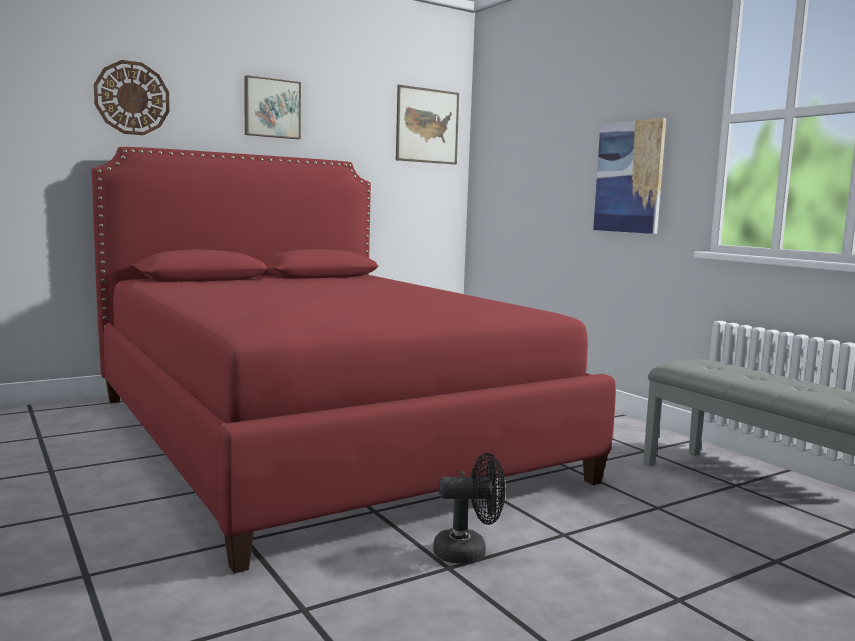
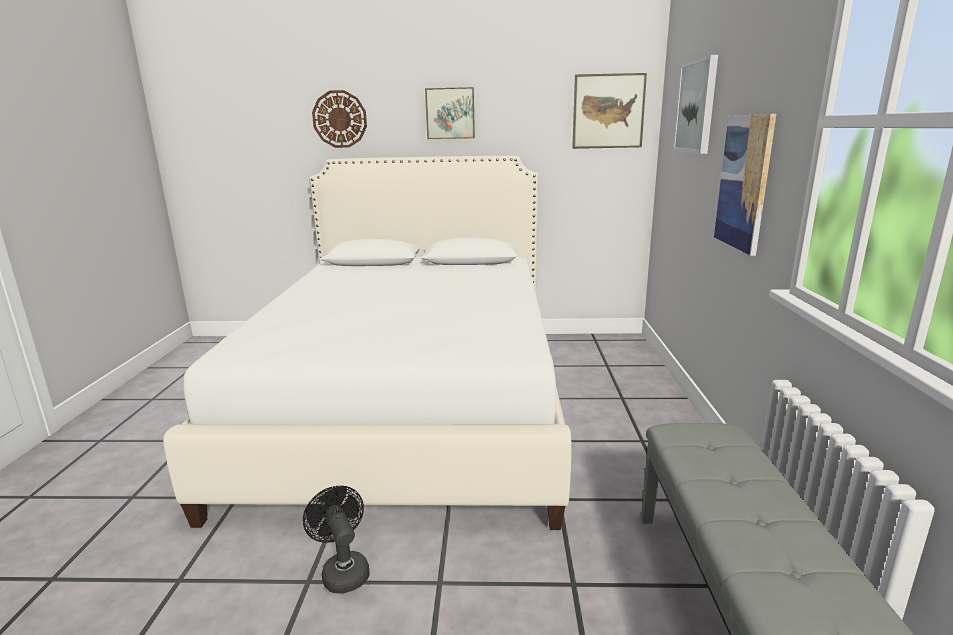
camera: 35 degrees right, 10 degrees up
(319, 435) = (412, 403): red bed -> white bed
(469, 552) = (343, 570): black fan -> black fan turned 150 degrees counterclockwise
(540, 122) = (696, 107): none -> picture

